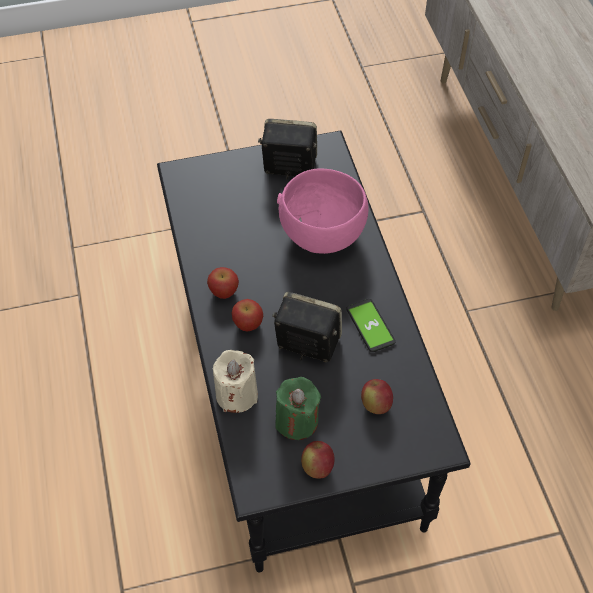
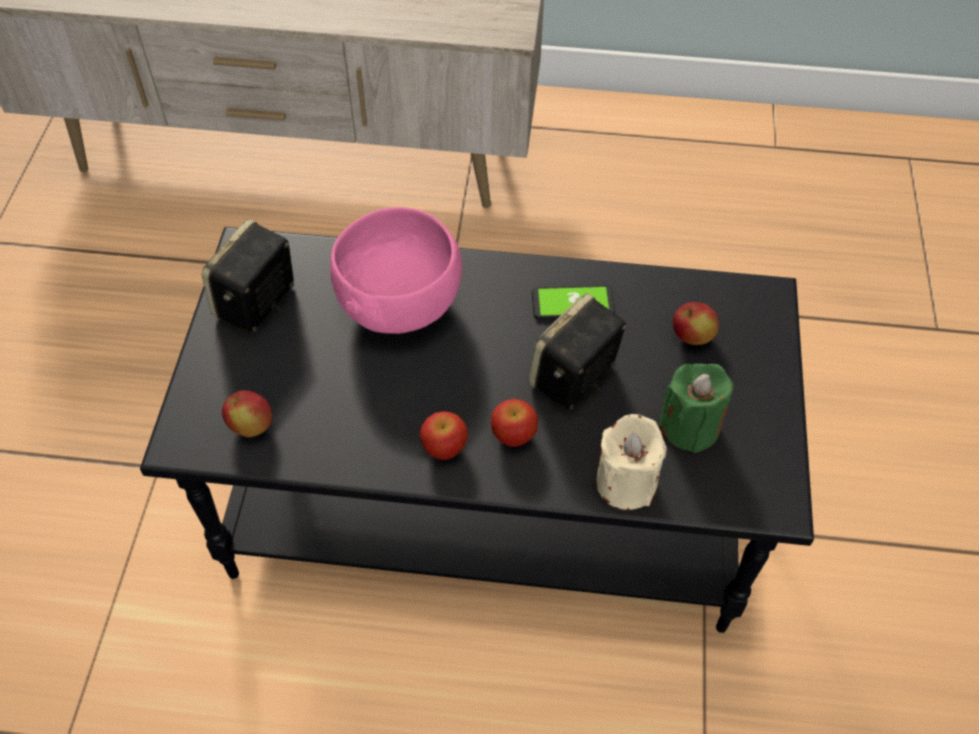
camera: 70 degrees left, 0 degrees up
(317, 467) = (764, 425): apple -> apple (251, 426)

